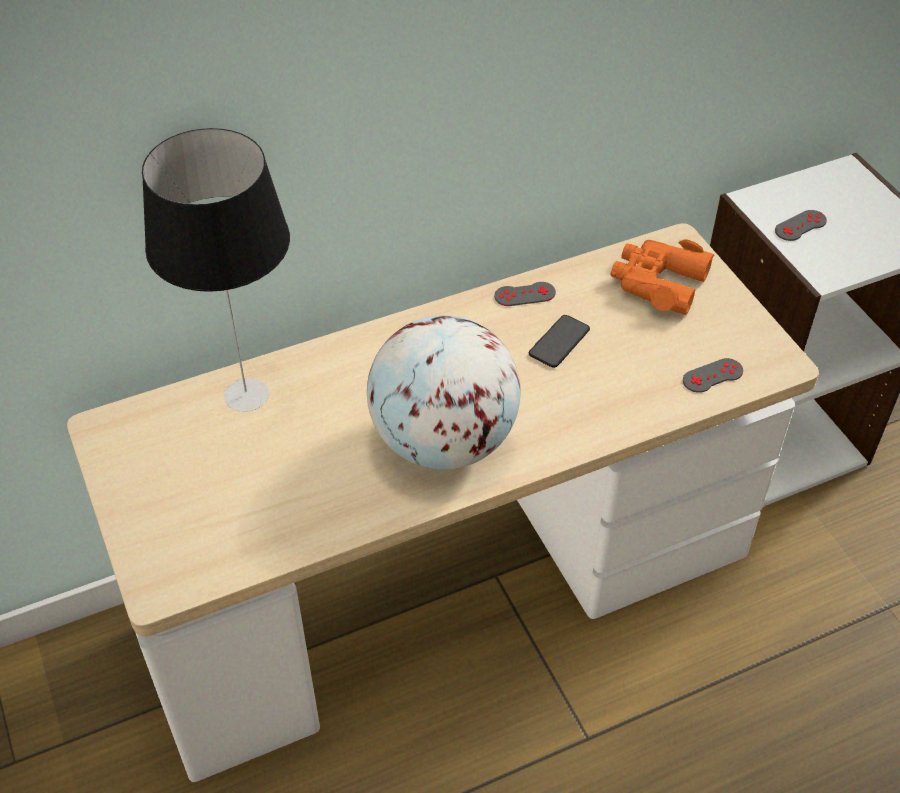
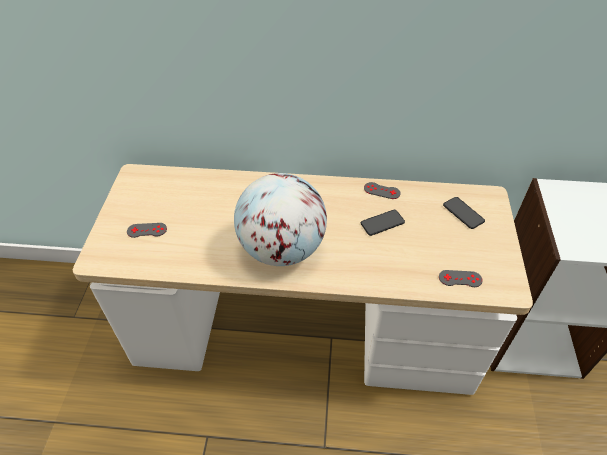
camera: 30 degrees right, 0 degrees up
(247, 396) = (206, 186): table lamp -> none
(658, 282) = (463, 213): orange binoculars -> phone
(800, 226) = (574, 213): grey game controller -> grey game controller (147, 230)

